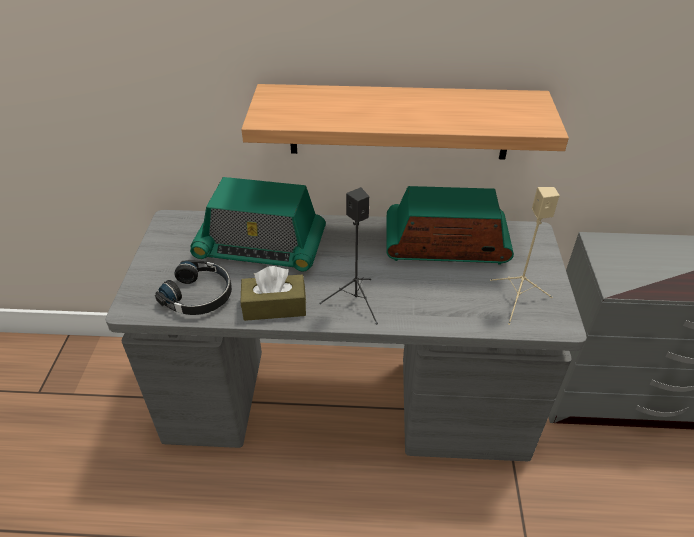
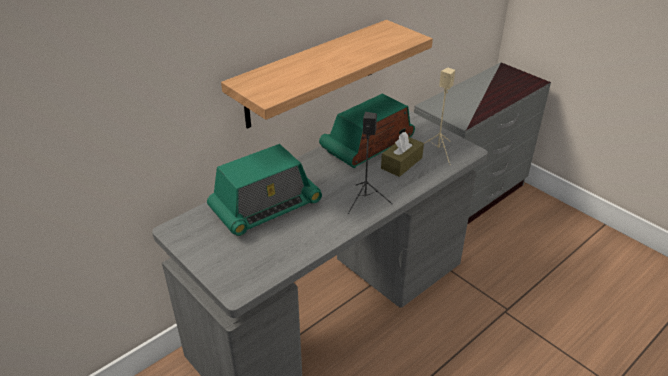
camera: 45 degrees left, 5 degrees down
(199, 295) = (271, 255): black headphones -> none
(274, 306) = (326, 231): brown tissue box -> brown tissue box (401, 163)

